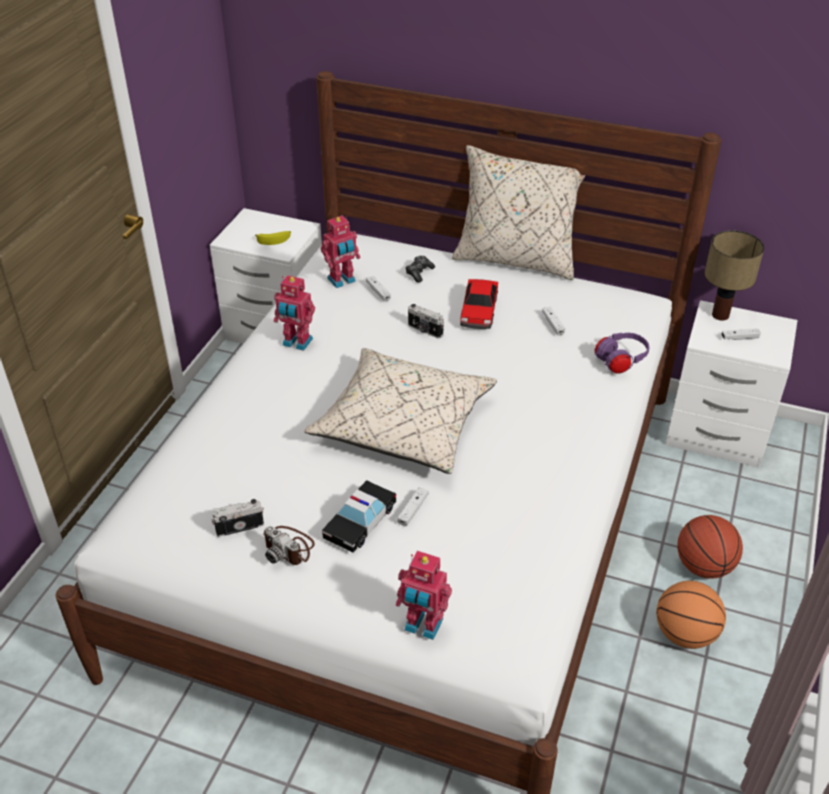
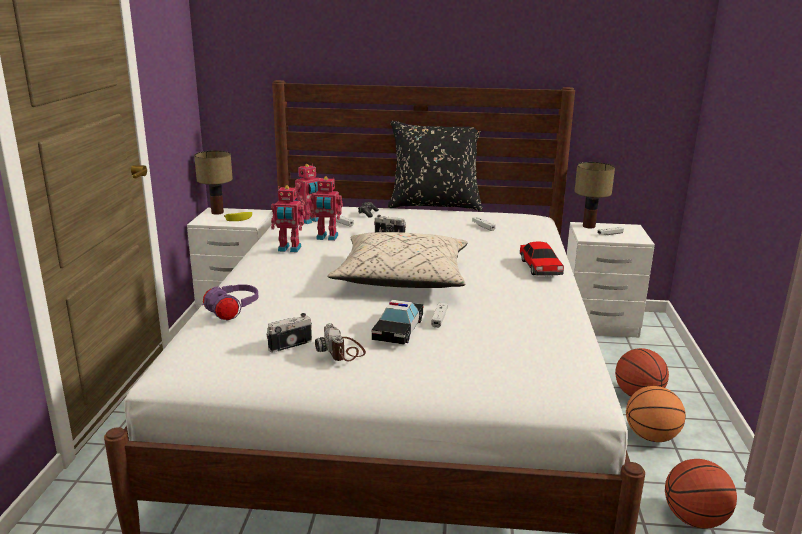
camera: 15 degrees left, 20 degrees down
(252, 222) = (218, 212): none -> table lamp
(289, 547) = (342, 351): camera -> camera turned 45 degrees clockwise
(422, 626) = (491, 382): toy robot -> toy robot (327, 238)
(479, 311) = (425, 225): toy car -> toy car (540, 268)
(516, 259) = (434, 205): beige pillow -> black pillow
(620, 362) = (544, 239): purple headphones -> purple headphones (232, 312)
(671, 758) = (694, 519): none -> basketball

